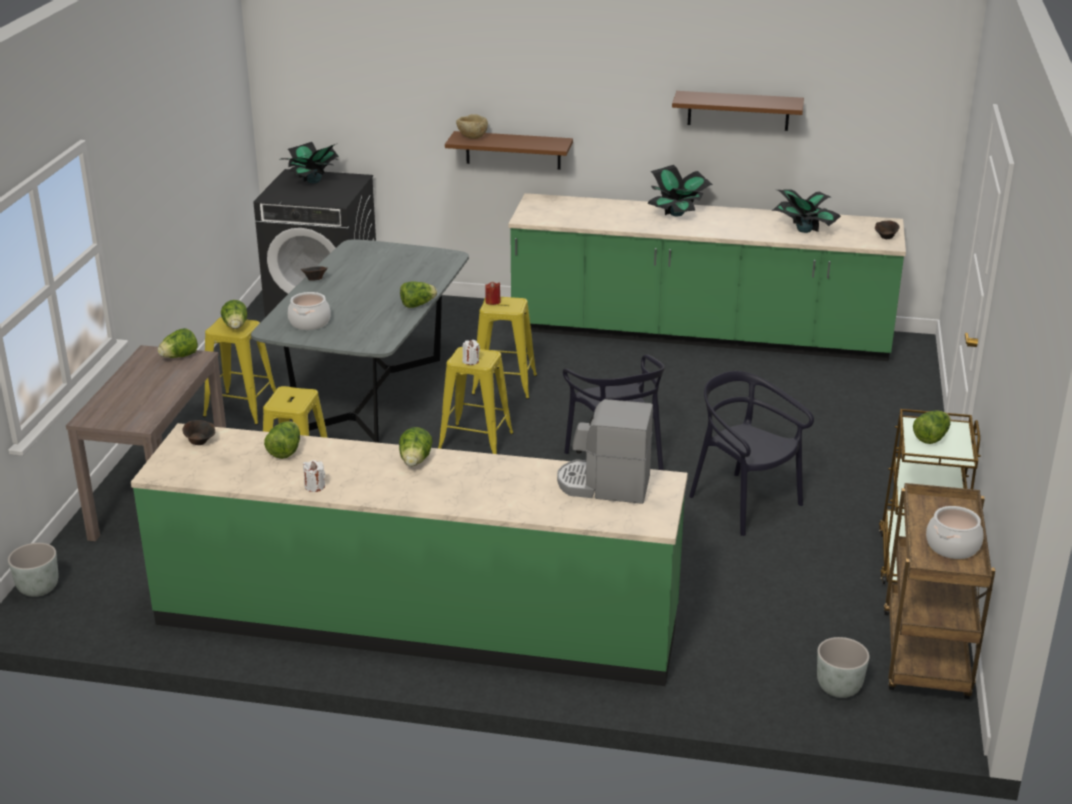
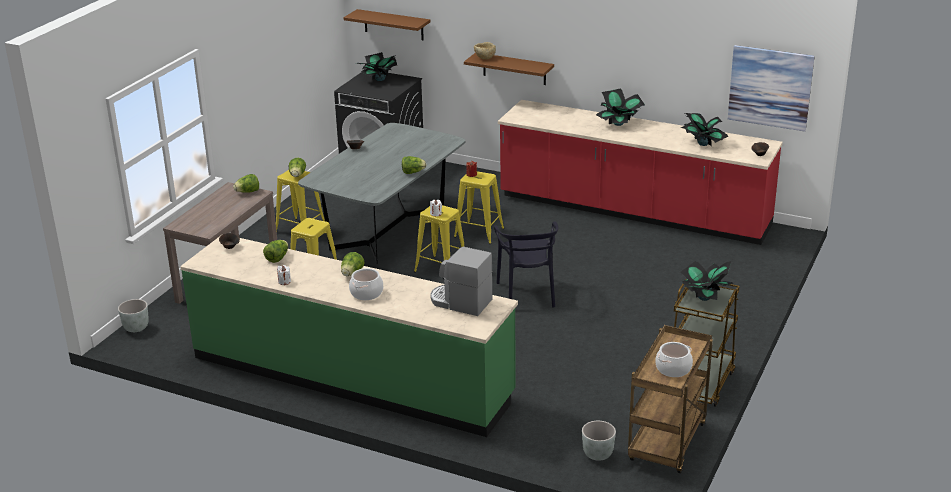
camera: 15 degrees right, 0 degrees up
(309, 323) = (338, 177): cooking pot -> cooking pot (366, 293)
(699, 335) = (633, 212): green counter -> red counter
(738, 110) = (666, 54): brown shelf -> brown shelf (393, 25)
(744, 503) = (600, 331): black chair -> none
(886, 146) = (770, 87): none -> picture
(931, 438) = (704, 298): lettuce -> potted plant

